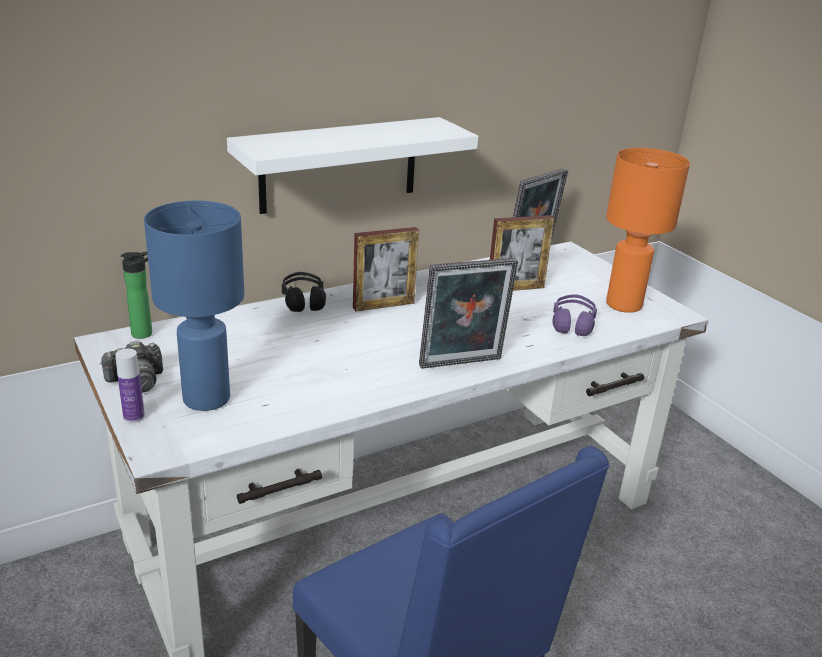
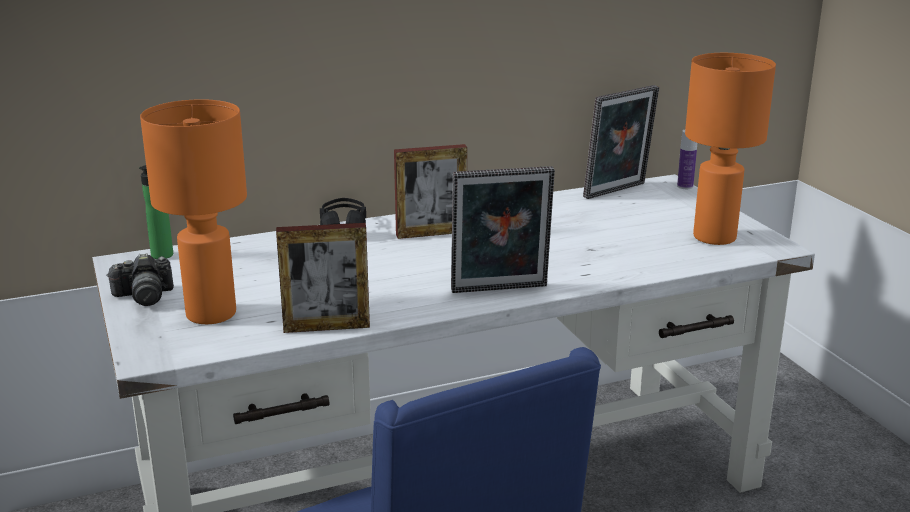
camera: 10 degrees right, 5 degrees down
(134, 417) = (132, 327): bottle -> bottle (685, 186)
(205, 398) = (210, 314): blue table lamp -> orange table lamp
(339, 165) = (384, 78): white shelf -> none
(515, 288) = (589, 219): picture frame -> picture frame (326, 327)
(572, 324) = (645, 254): purple headphones -> none

